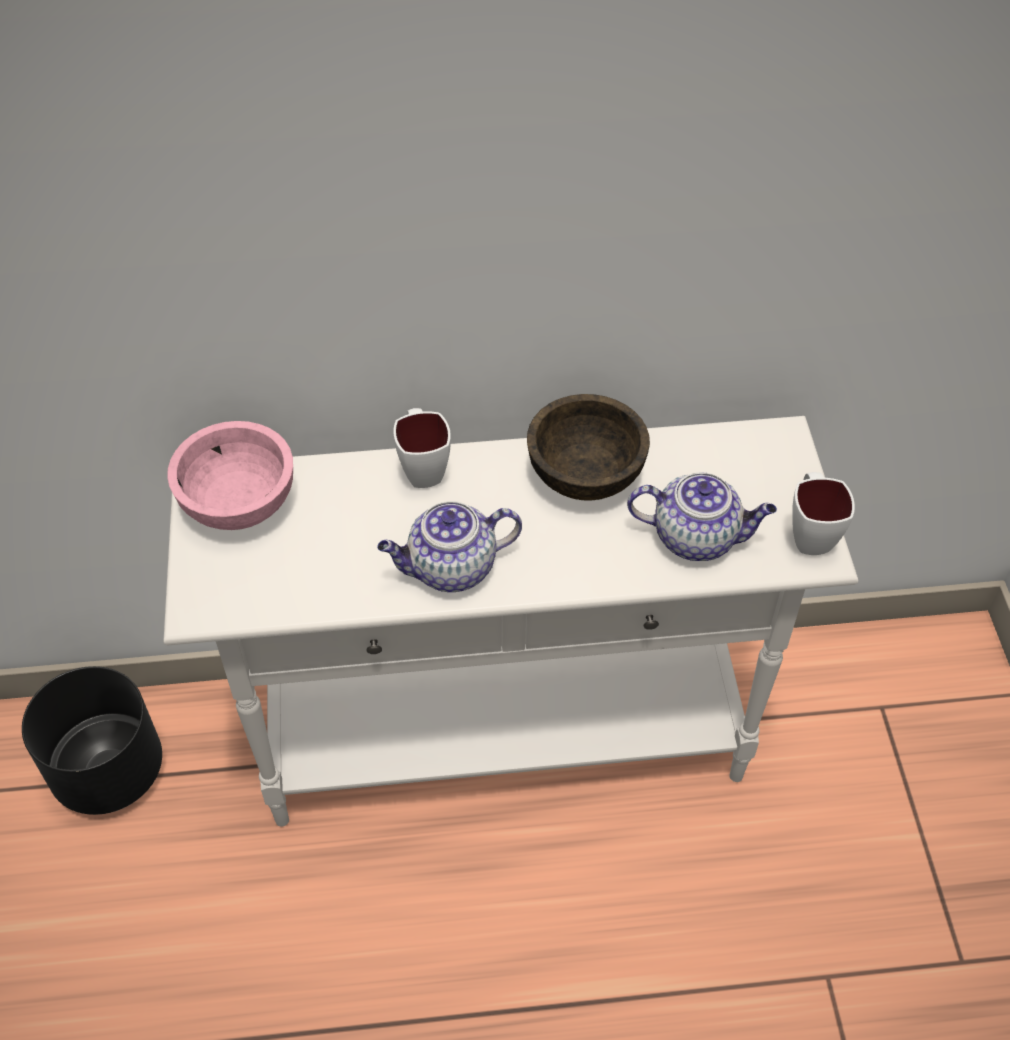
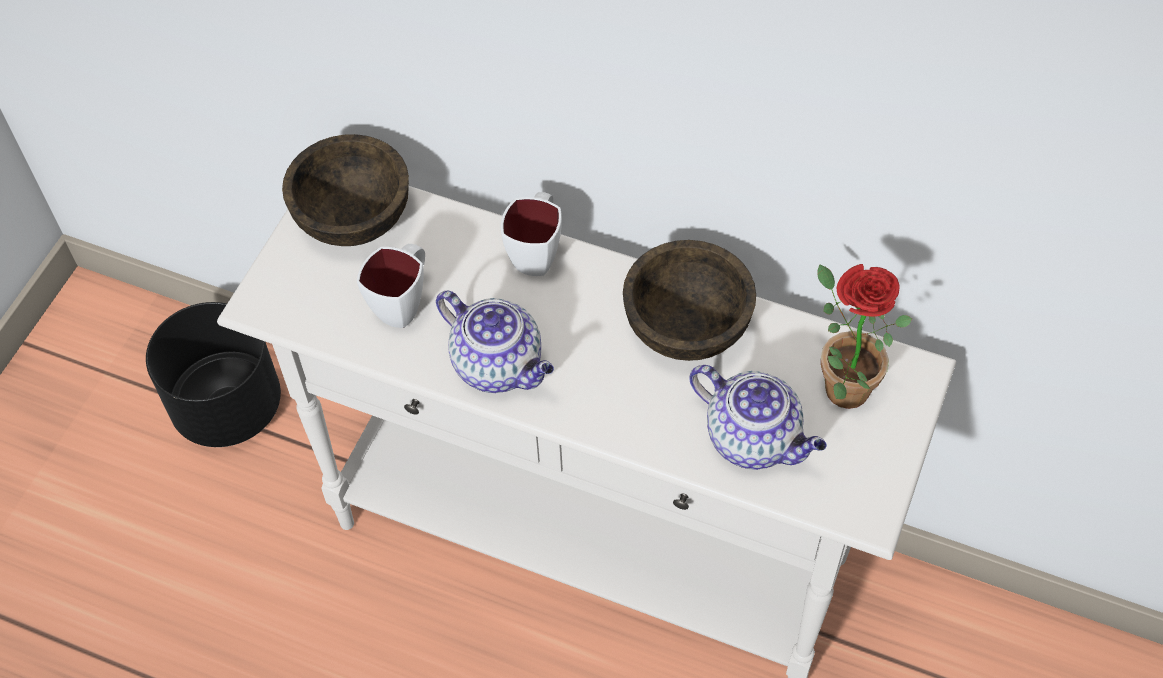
camera: 30 degrees right, 5 degrees up
(239, 502) = (354, 217): pink bowl -> brown bowl
(450, 569) = (500, 365): teapot -> teapot turned 150 degrees counterclockwise
(732, 468) = (838, 384): none -> potted plant
(810, 533) = (872, 486): white mug -> white mug (404, 304)

